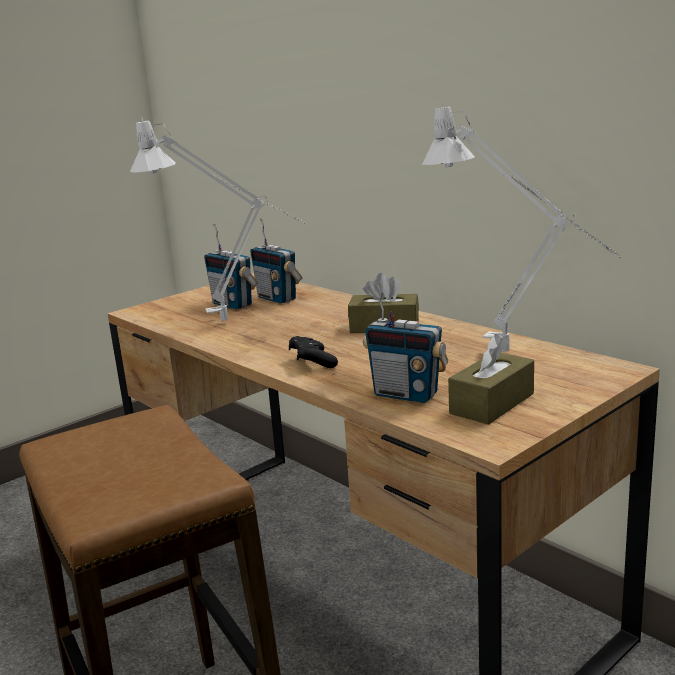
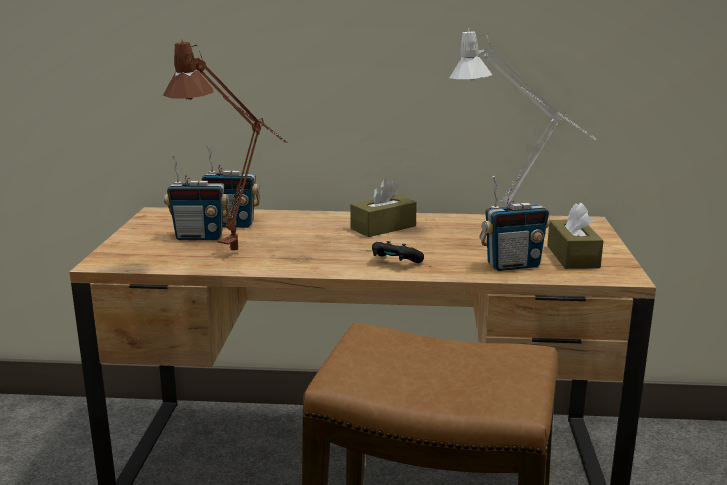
camera: 45 degrees left, 0 degrees up
(235, 321) = (241, 249): grey table lamp -> brown table lamp

